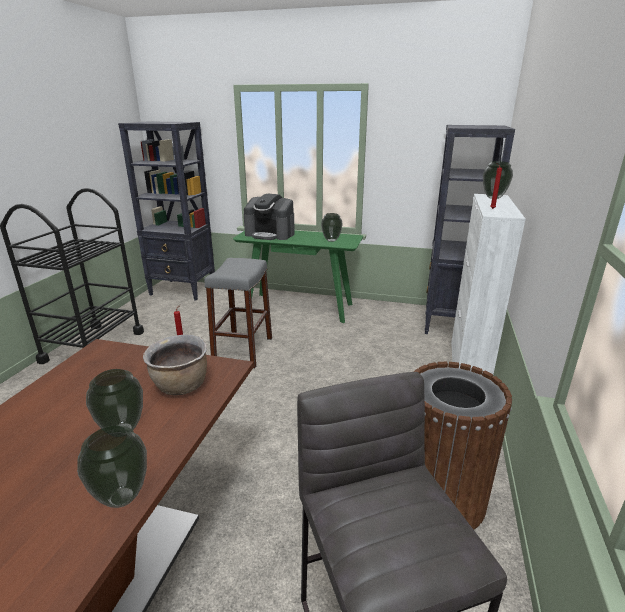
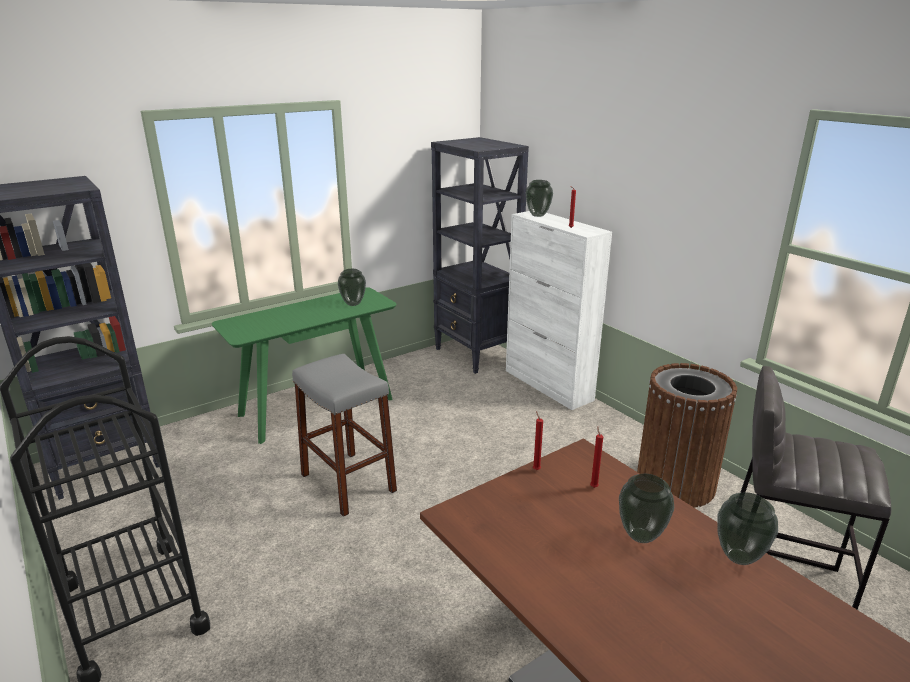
camera: 50 degrees left, 0 degrees up
(181, 387) = (593, 486): brown cooking pot -> red candle
(270, 234) = (265, 321): coffee machine -> none

